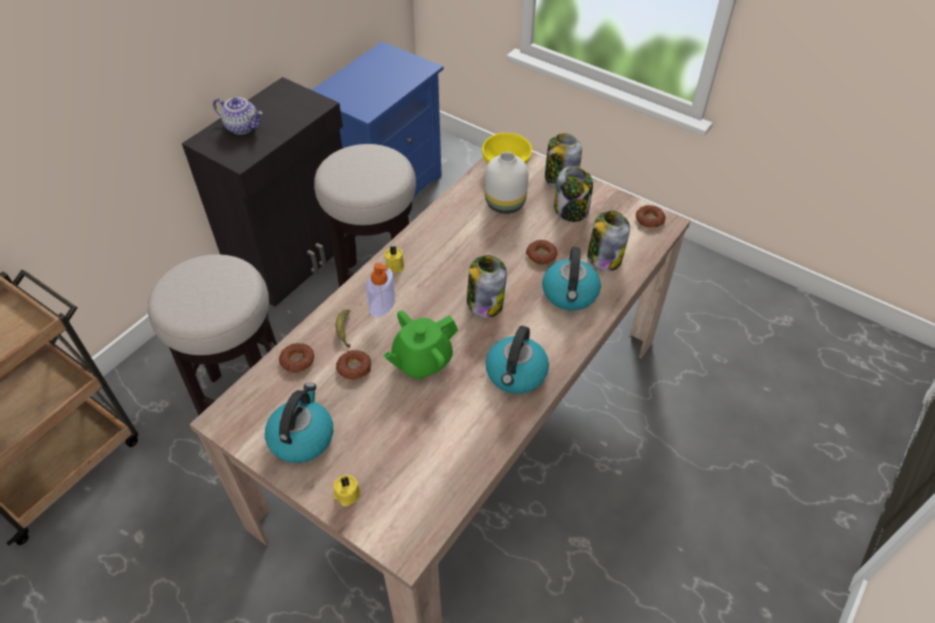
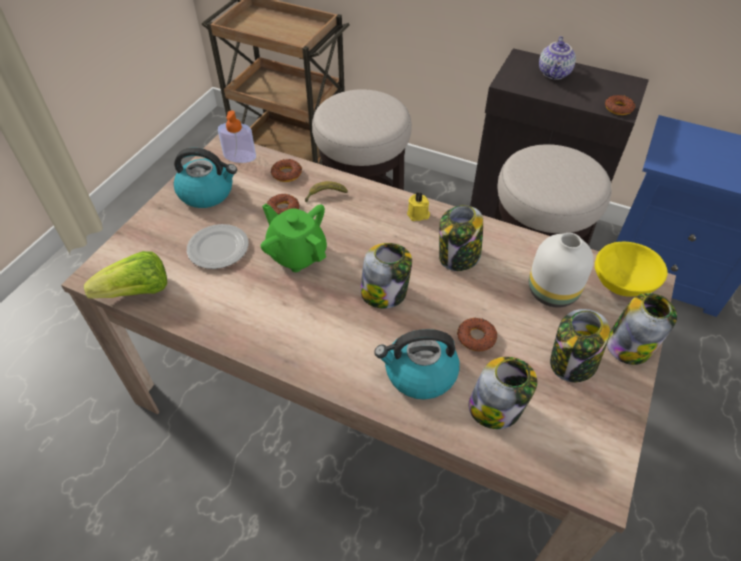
camera: 80 degrees right, 0 degrees up
(347, 494) = (150, 229): yellow candle -> none
(382, 304) = (363, 214): soap dispenser -> soap dispenser (240, 156)
(396, 428) = (218, 248): none -> plate
(441, 502) = (137, 292): none -> lettuce
(455, 249) = (458, 257): none -> jar
(516, 374) = (289, 332): kettle -> none
(649, 219) = (597, 464): donut -> donut (618, 108)

